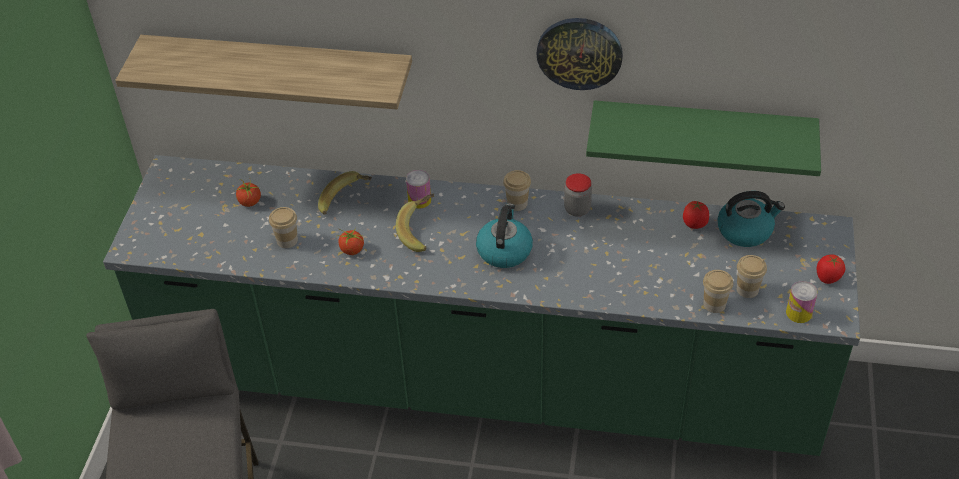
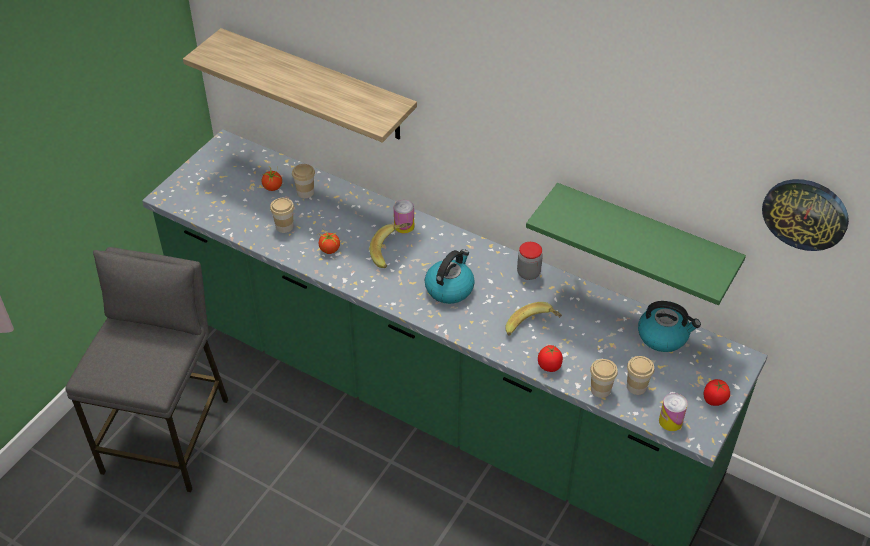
camera: 20 degrees right, 0 degrees up
(346, 201) = (346, 210): banana -> banana (533, 329)
(517, 203) = (481, 253): cup -> cup (305, 192)
(579, 52) = (548, 137): wall clock -> wall clock (805, 213)
(695, 224) = (622, 316): tomato -> tomato (549, 366)

